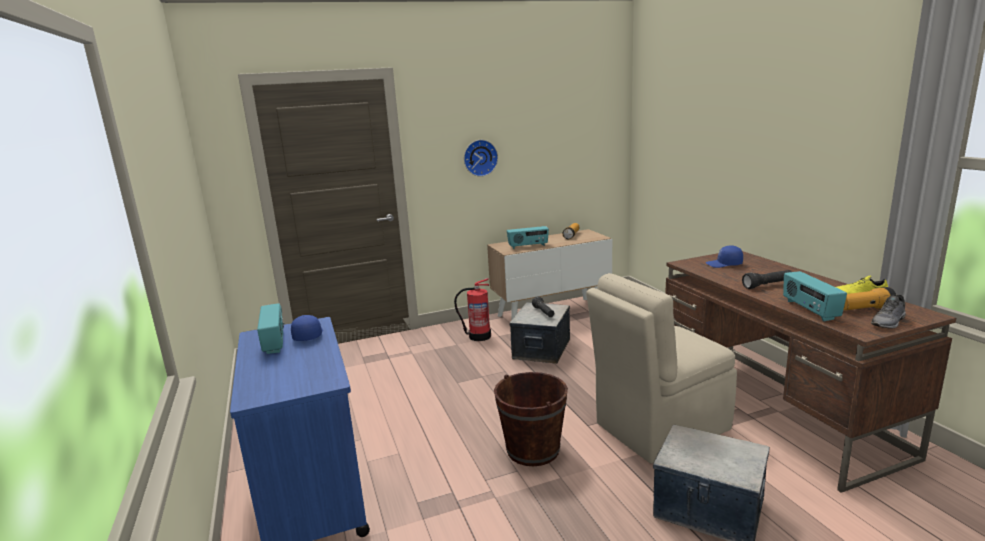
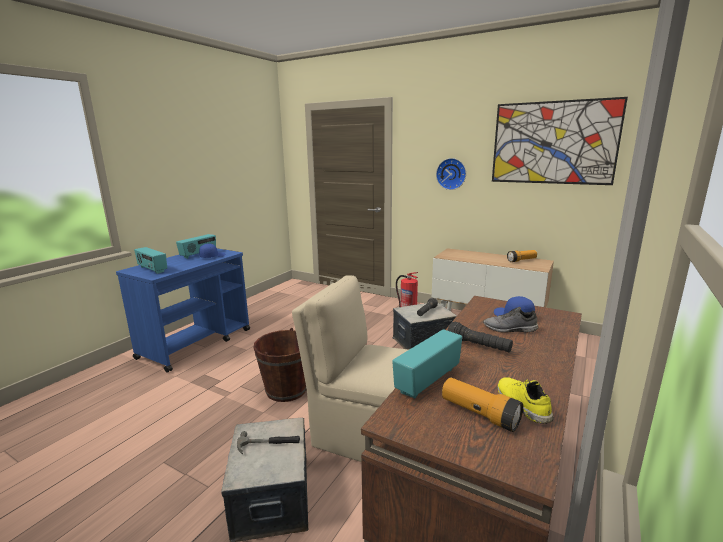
camera: 50 degrees right, 0 degrees up
(528, 246) = (466, 257): radio -> radio (152, 269)
(572, 116) = (553, 143): none -> picture
(705, 451) = (268, 444): none -> hammer
(889, 322) = (450, 437): grey shoe -> grey shoe (509, 329)

